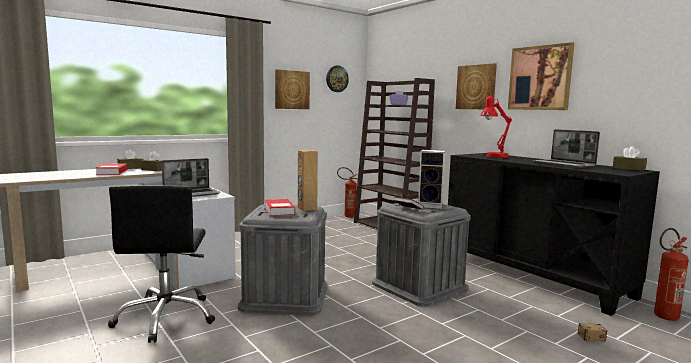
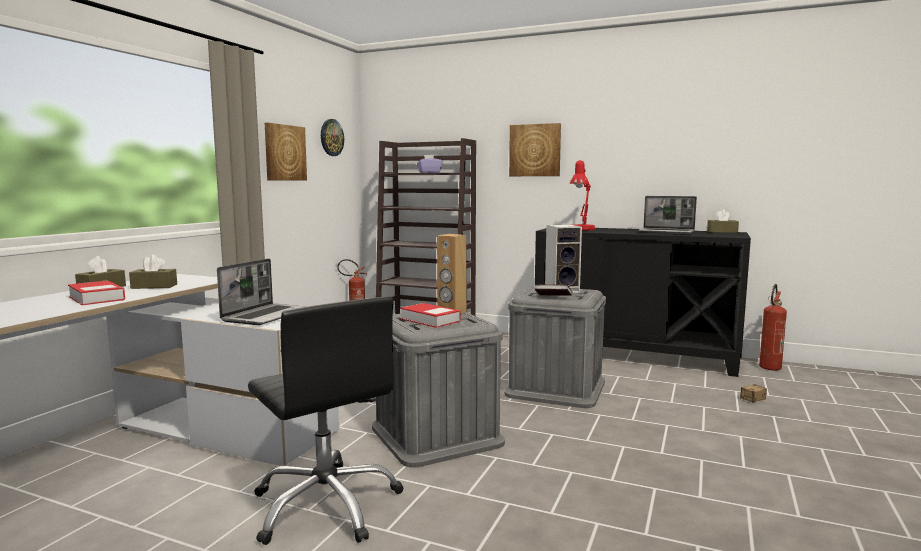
camera: 30 degrees left, 0 degrees up
(540, 78) = (616, 141): picture -> none

